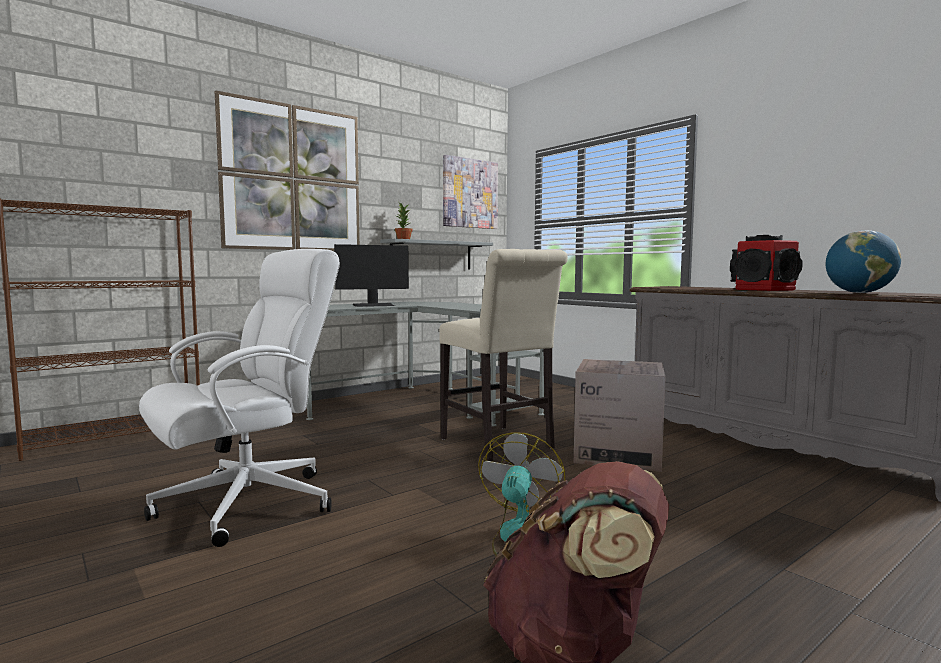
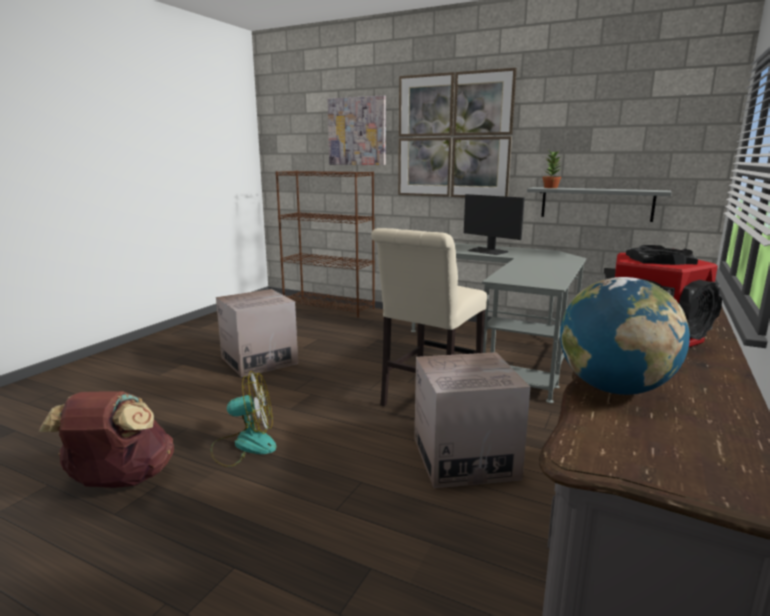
camera: 65 degrees right, 10 degrees up
(246, 504) = (259, 361): white office chair -> cardboard box
(470, 193) = (666, 128): picture -> picture (357, 131)

